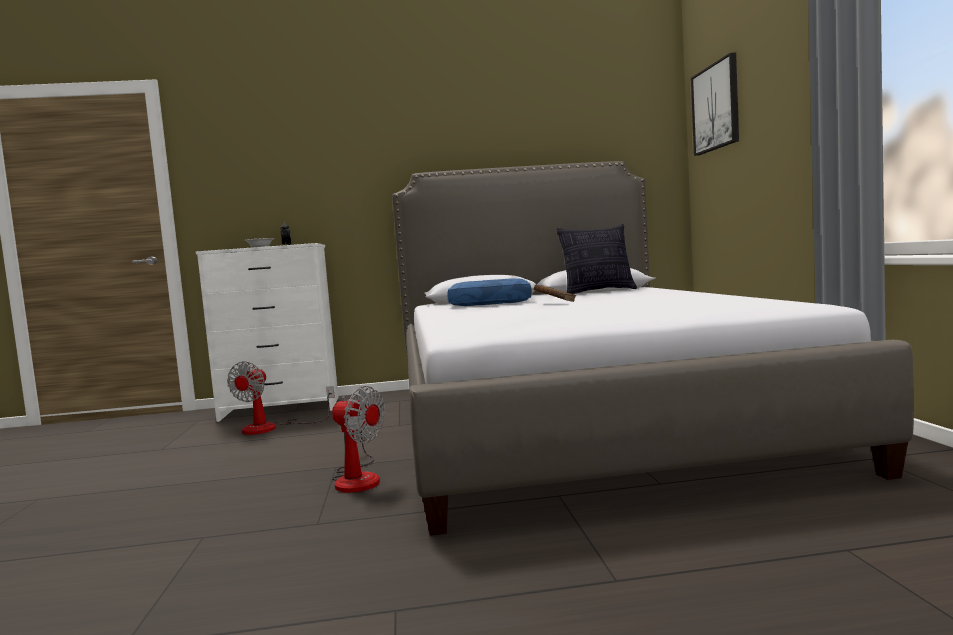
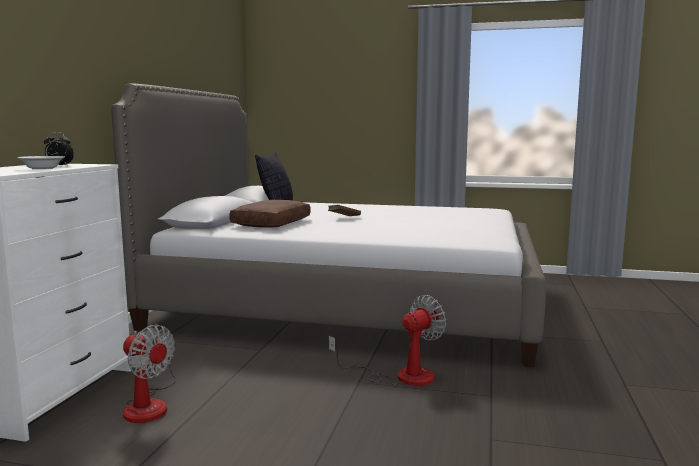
camera: 70 degrees left, 5 degrees up
(491, 303) = (271, 223): blue pillow -> brown pillow
(716, 107) = (294, 68): picture -> none

